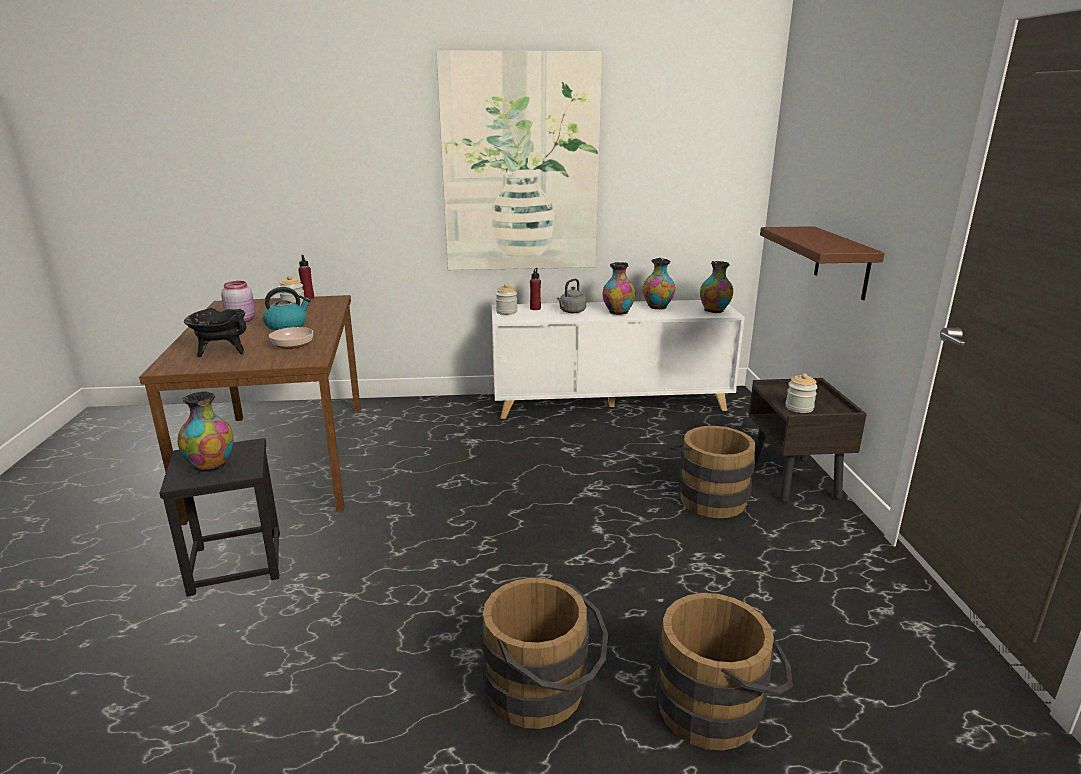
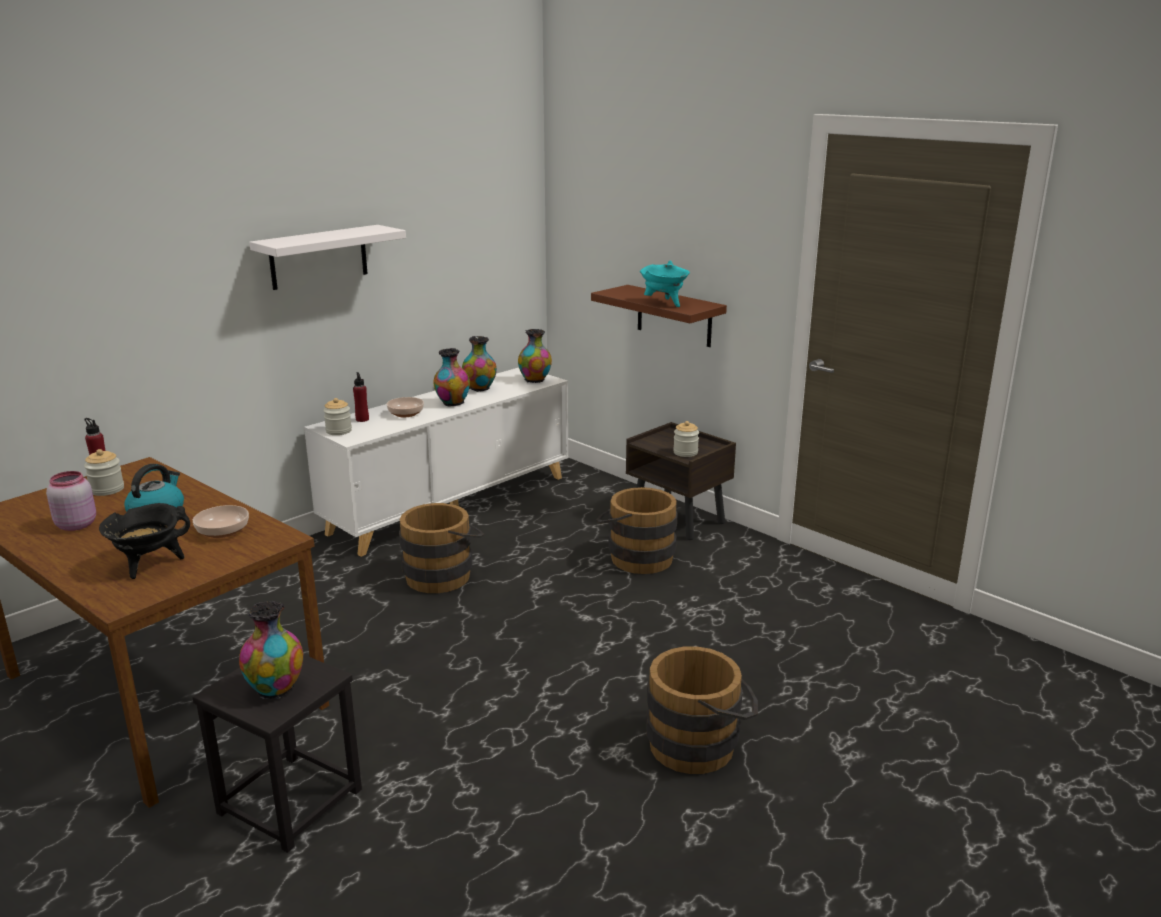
camera: 40 degrees left, 0 degrees up
(520, 165) = (319, 257): picture -> white shelf
(571, 312) = (406, 414): grey kettle -> bowl
(718, 707) = (806, 693): brown bucket -> brown bucket (443, 574)
(813, 242) = (664, 304): none -> turquoise cooking pot

